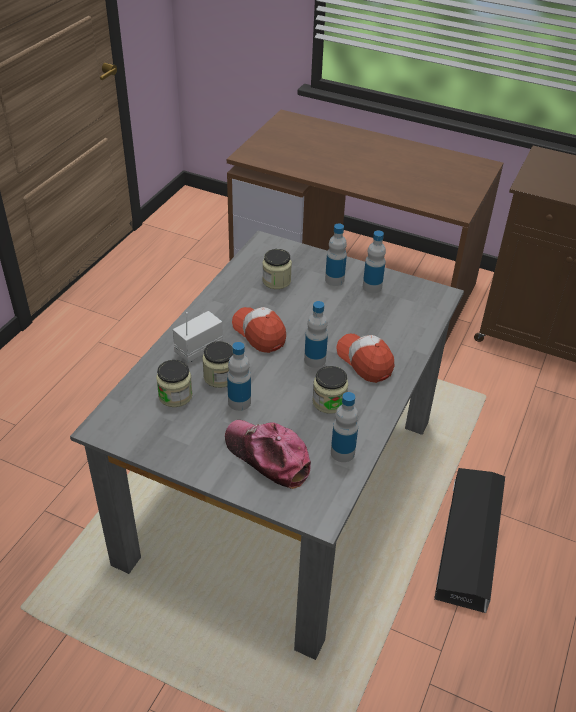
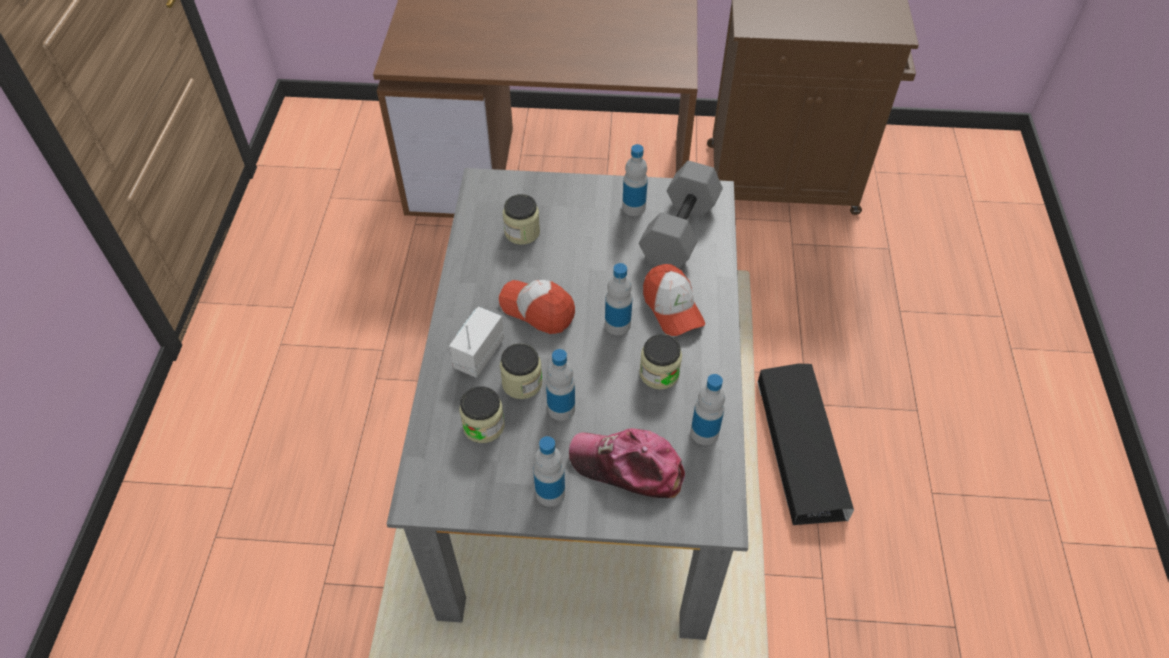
camera: 20 degrees left, 10 degrees up
(334, 280) = (587, 210): bottle -> bottle (550, 493)
(365, 361) = (672, 308): cap -> cap turned 150 degrees counterclockwise
(399, 311) = (678, 230): none -> grey dumbbell

